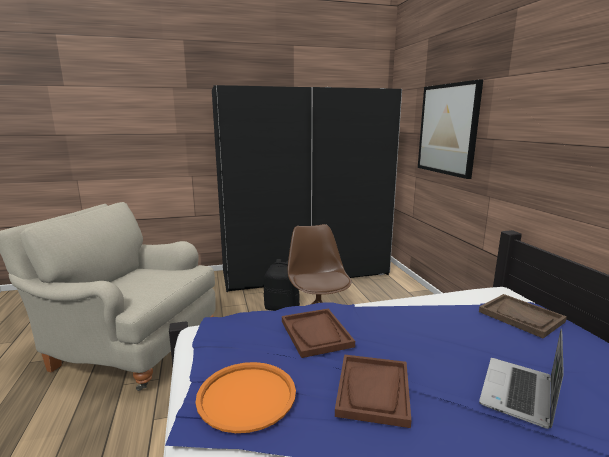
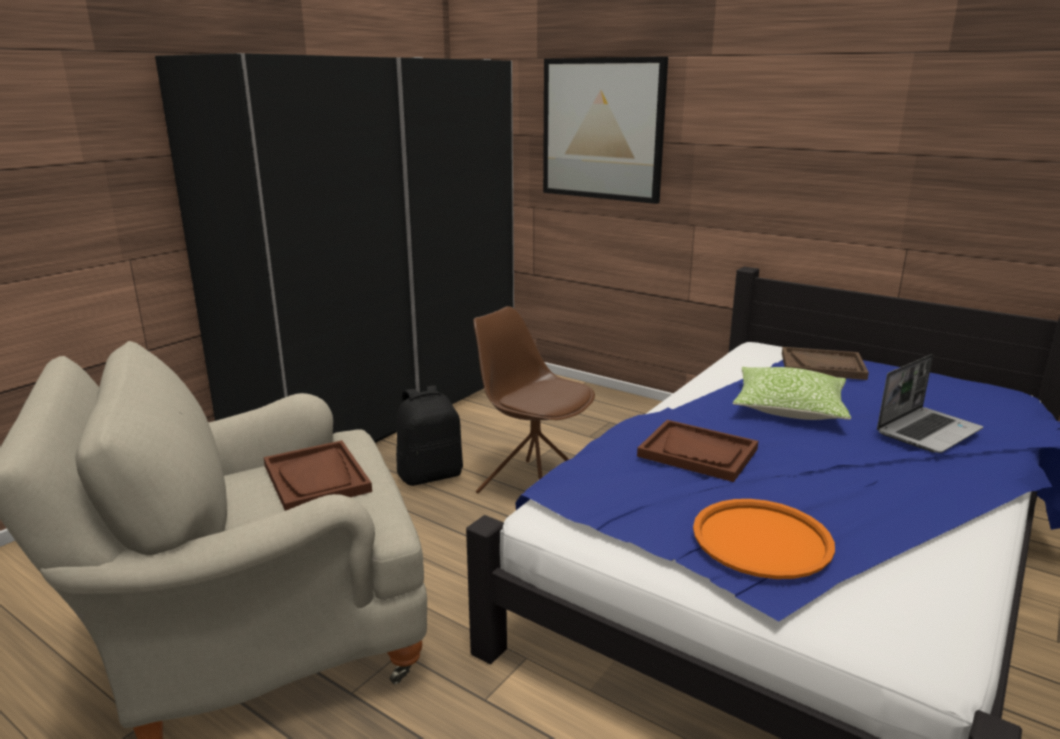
camera: 40 degrees left, 5 degrees up
(373, 390) = (843, 478): brown tray -> brown tray (317, 478)
(435, 334) = (789, 408): none -> pillow
(519, 393) = (928, 431): laptop -> laptop turned 120 degrees counterclockwise

